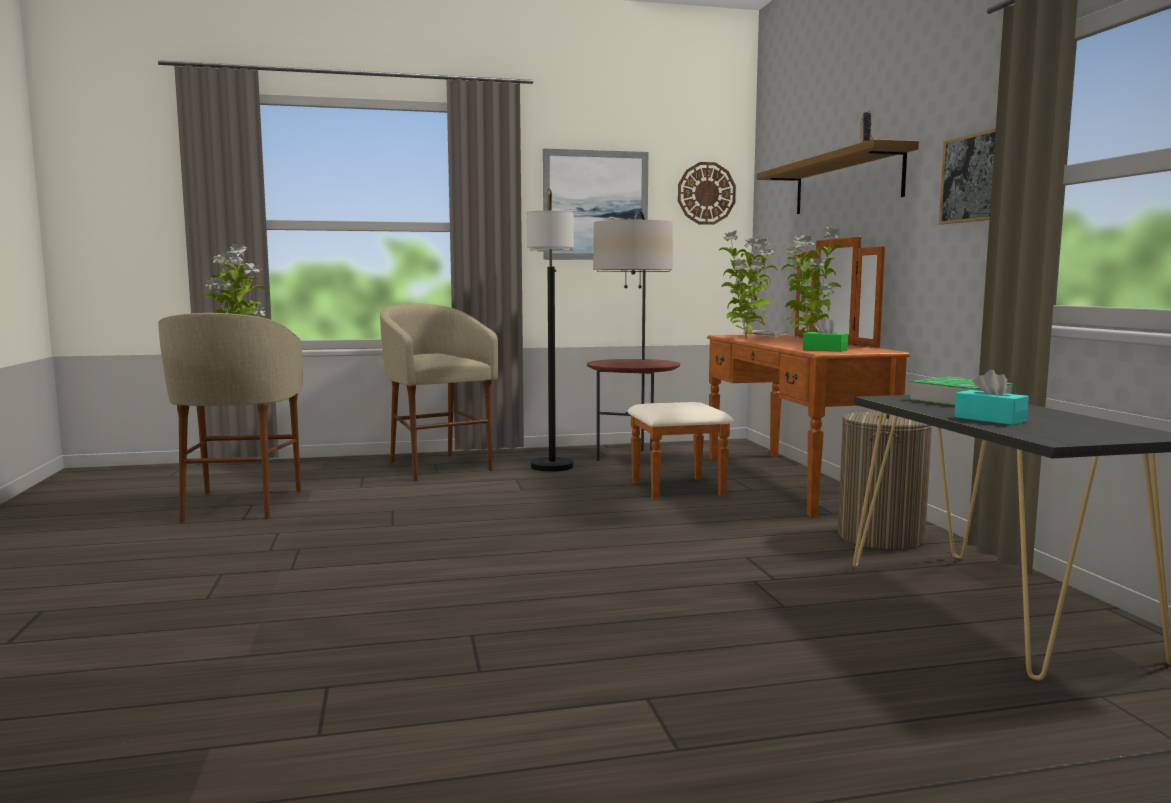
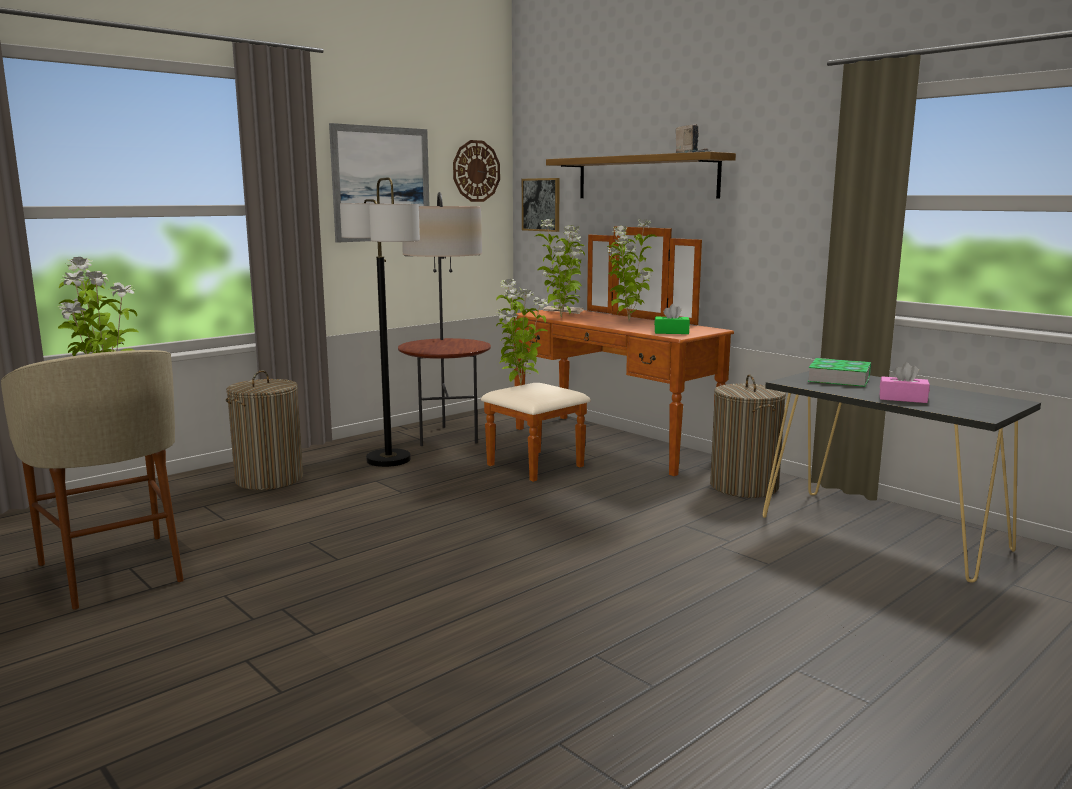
camera: 30 degrees left, 5 degrees up
(437, 466) = (269, 479): beige stool -> laundry basket
(673, 401) = (519, 385): none -> potted plant
(973, 178) = (798, 192): picture -> picture (541, 204)
(990, 419) = (903, 398): turquoise tissue box -> pink tissue box

